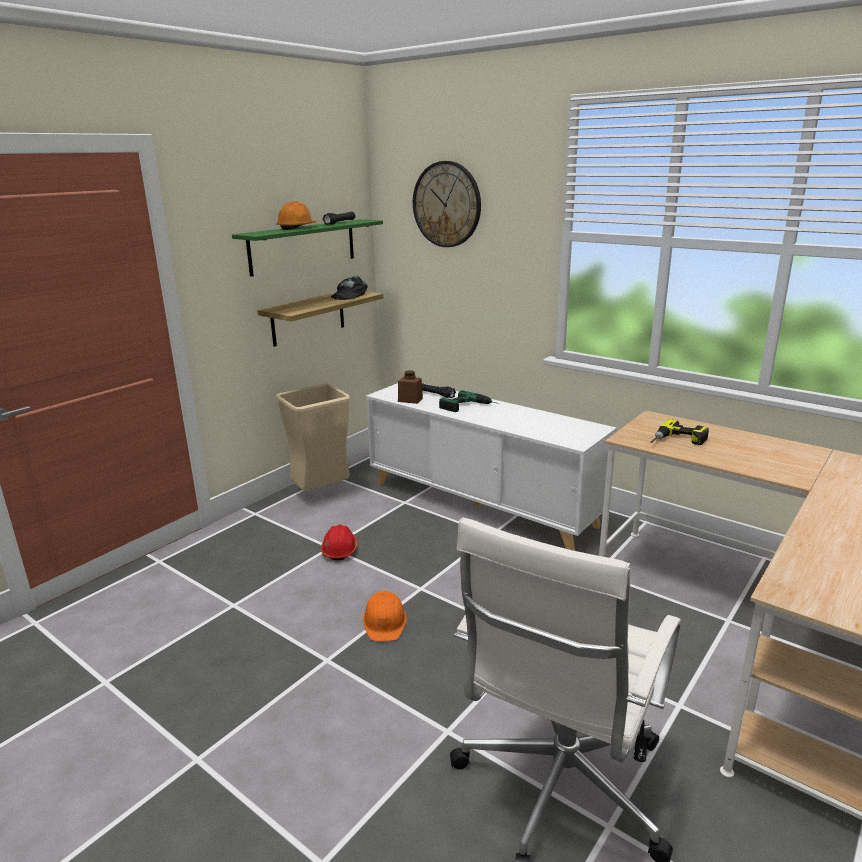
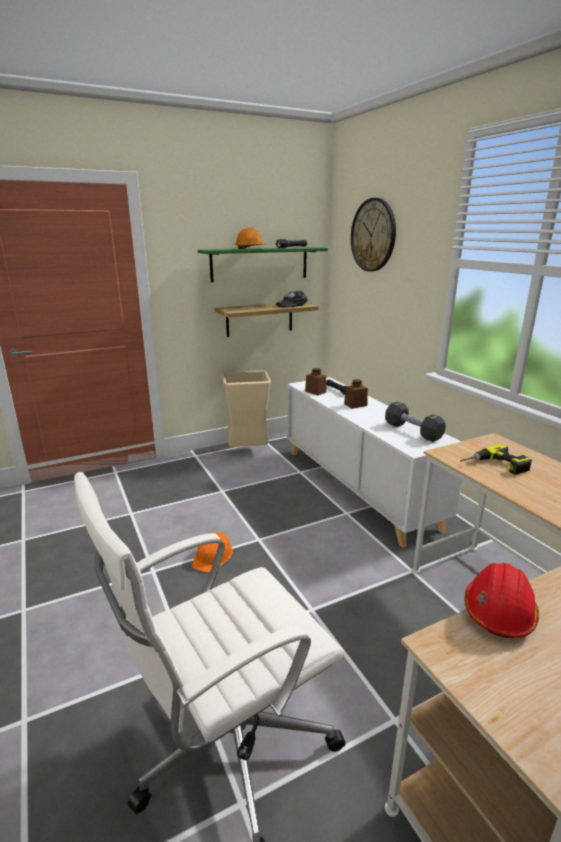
camera: 25 degrees right, 0 degrees up
(339, 550) = (226, 495): red hard hat -> red hard hat (498, 611)
(470, 407) = (355, 405): power drill -> brown jar
(556, 424) = (413, 431): none -> black dumbbell

